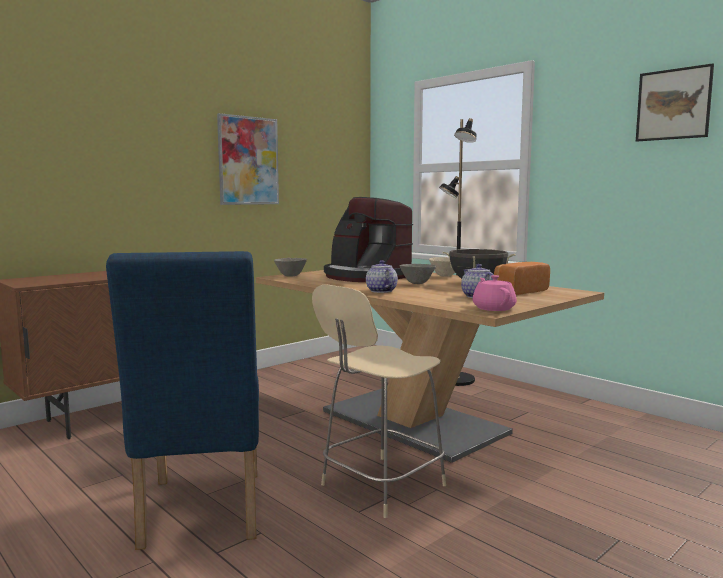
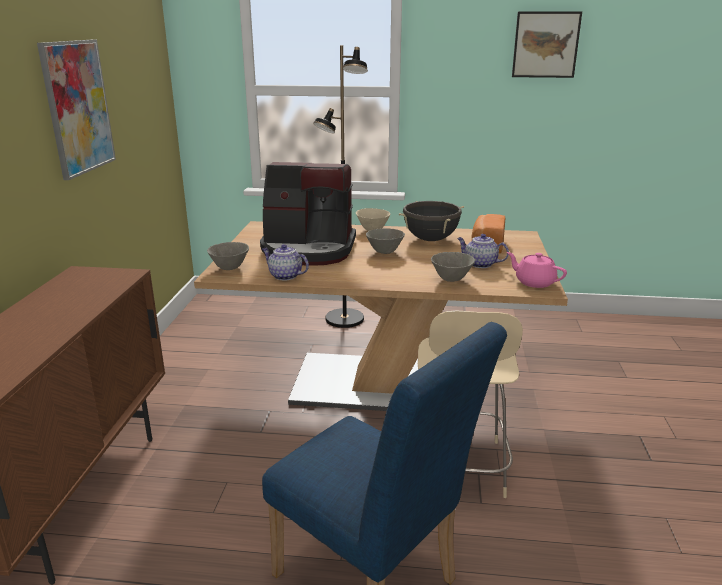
camera: 40 degrees left, 15 degrees up
(380, 291) = (389, 277): teapot -> teapot (284, 276)
(424, 298) = (451, 279): none -> grey bowl

